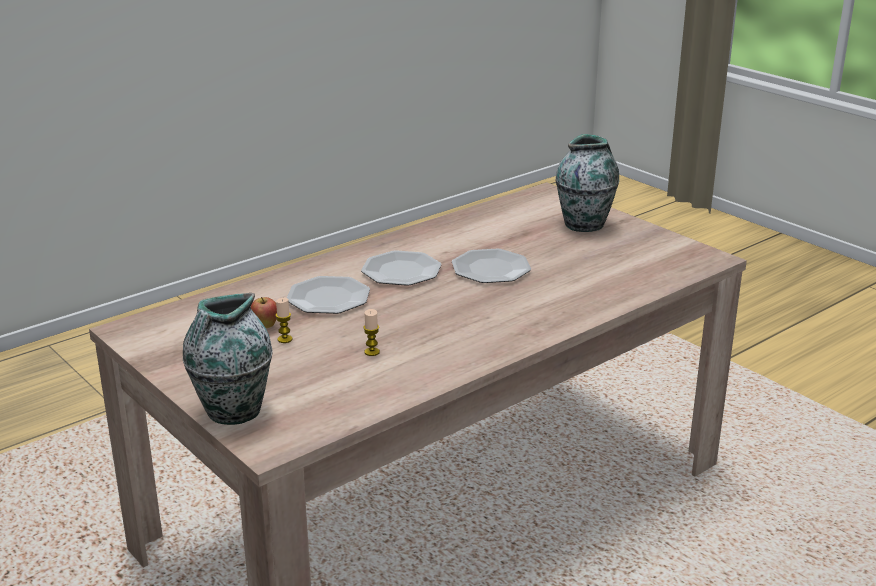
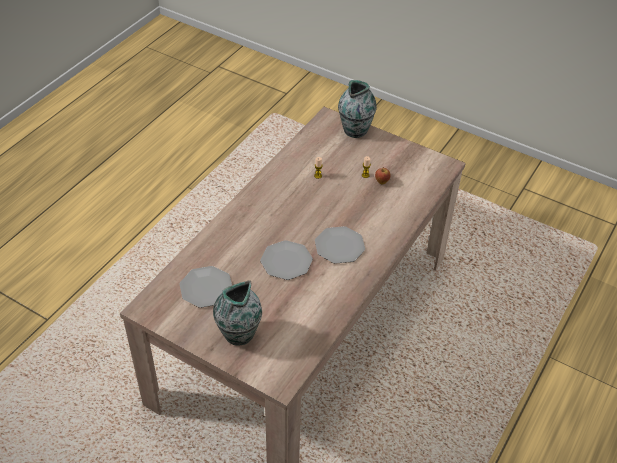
camera: 160 degrees right, 20 degrees up
(328, 298) = (365, 211): plate -> plate (206, 287)

